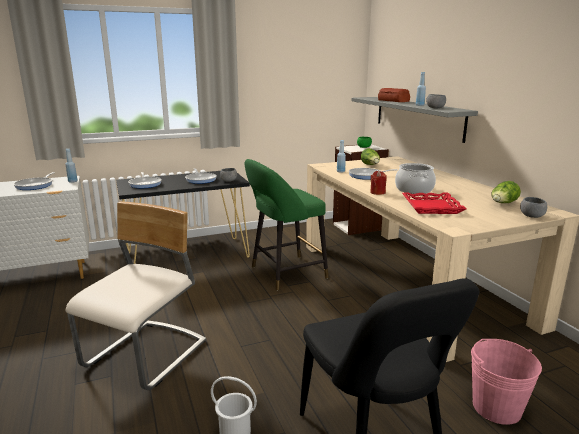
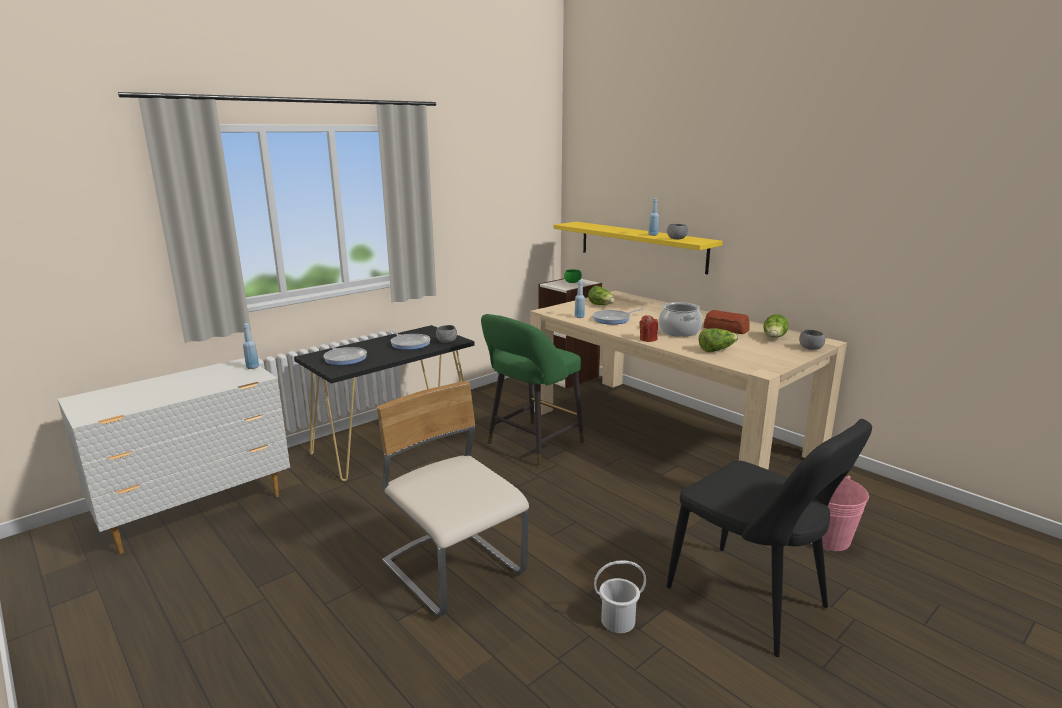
camera: 20 degrees left, 0 degrees up
(35, 185) = (206, 379): frying pan -> none
(147, 356) = (454, 569): beige chair -> beige chair turned 45 degrees counterclockwise
(393, 101) = (612, 228): bread -> bread (726, 329)
(417, 117) = (641, 246): grey shelf -> yellow shelf
(431, 207) = (716, 350): red tray -> lettuce

